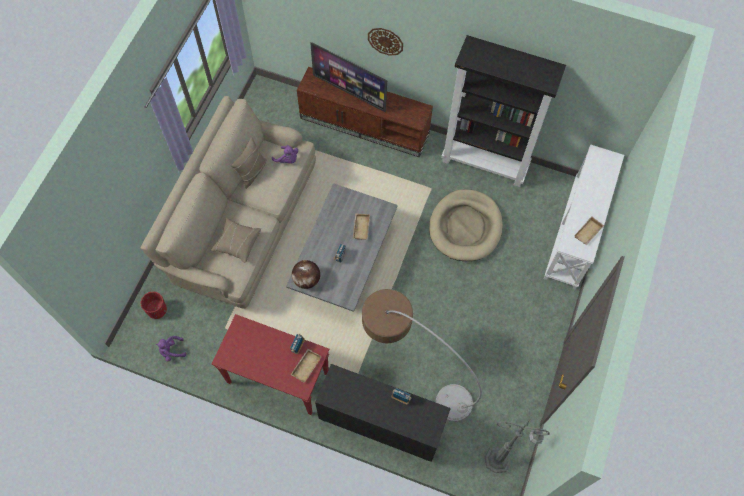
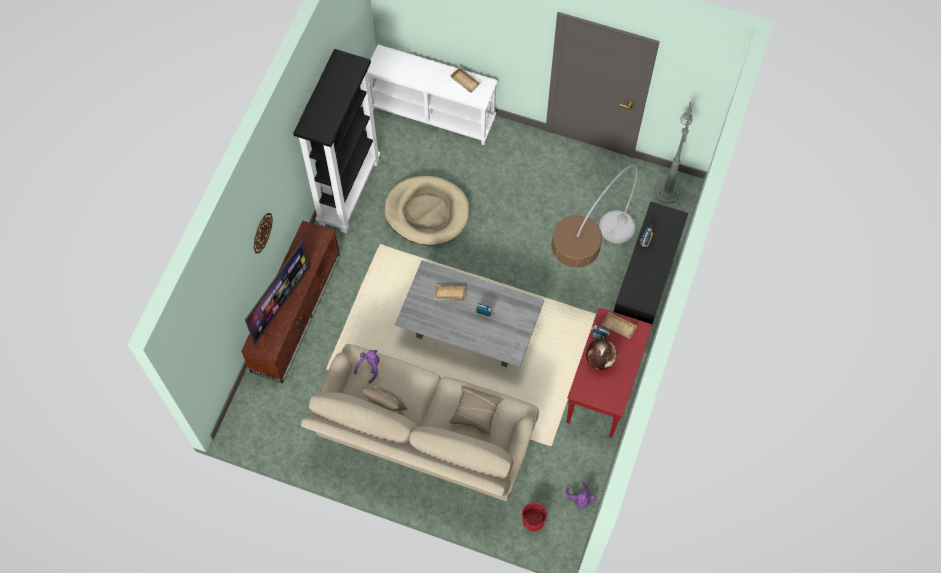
camera: 90 degrees left, 0 degrees up
(307, 280) = (512, 345): globe -> globe (600, 360)

